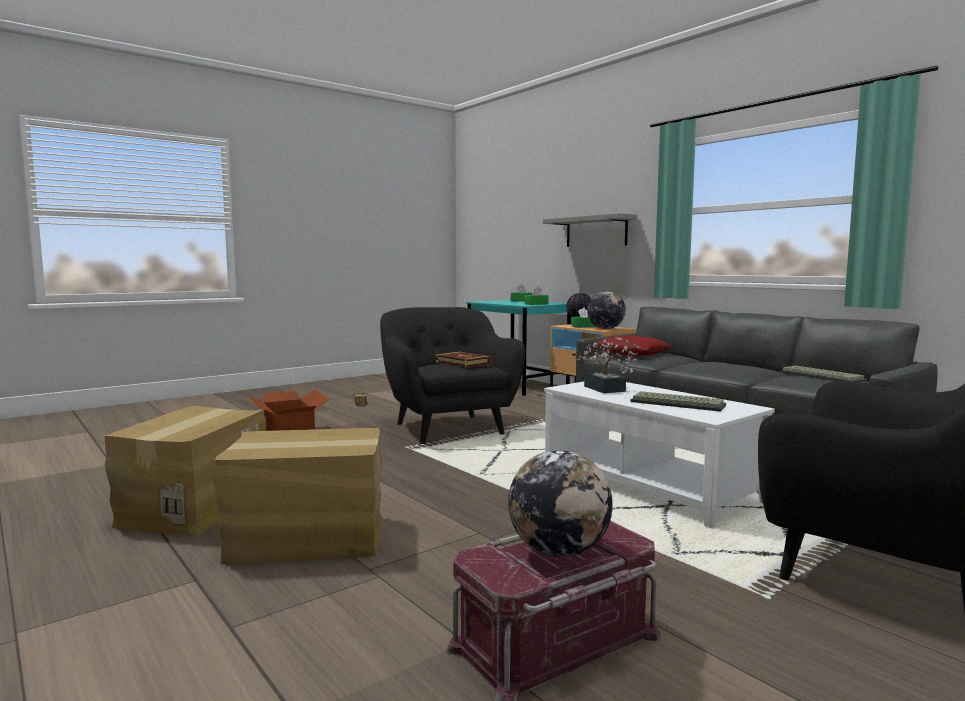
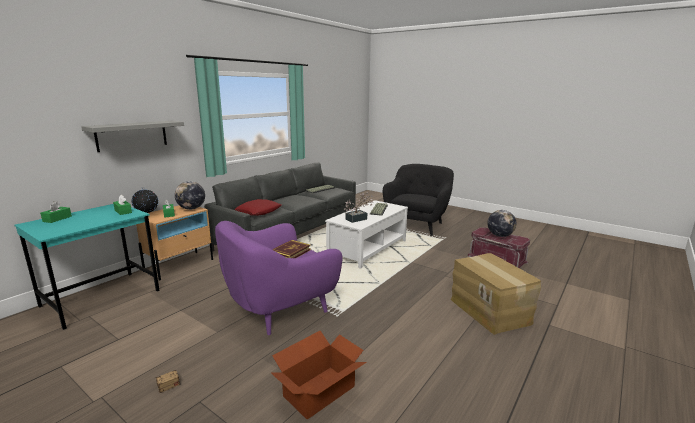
camera: 105 degrees left, 10 degrees up
(194, 506) = (498, 364): cardboard box -> none
(447, 428) = (279, 309): black armchair -> purple armchair

